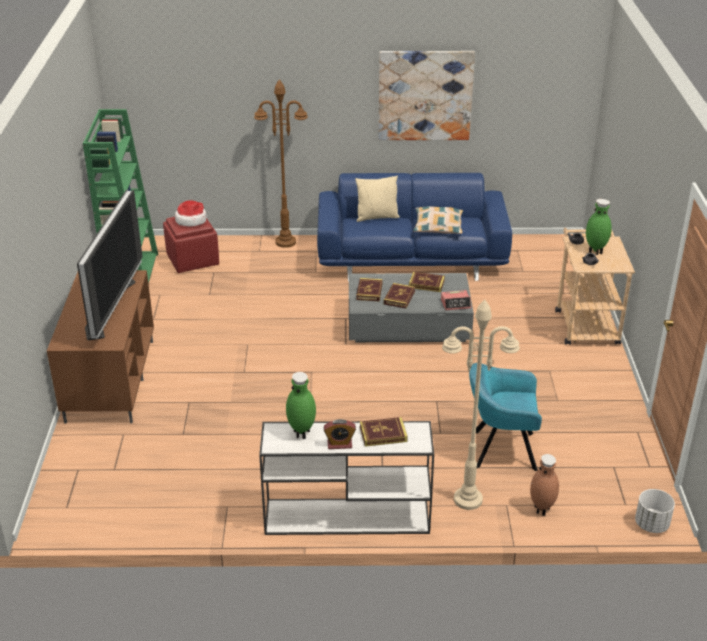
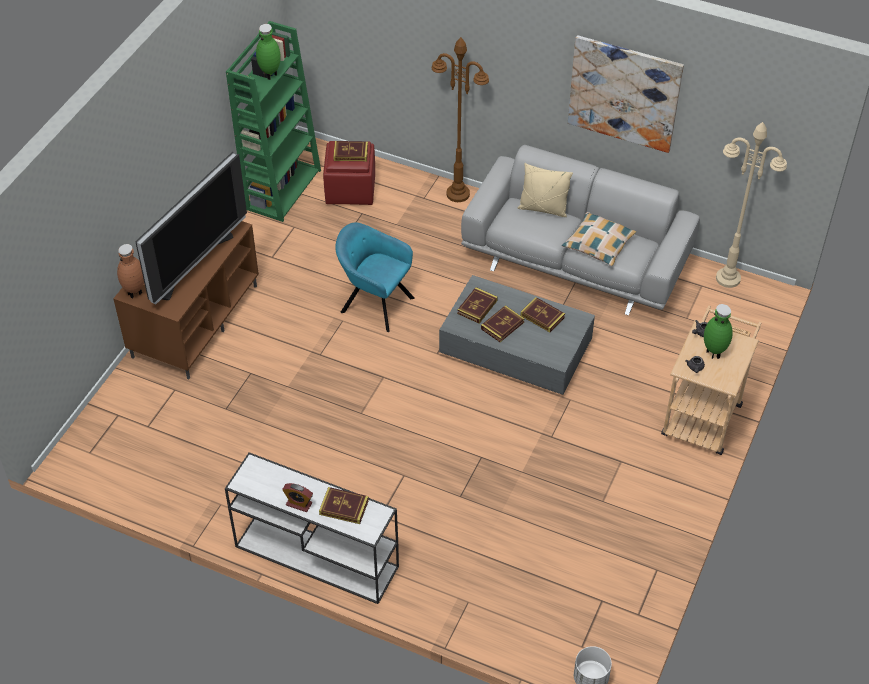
camera: 25 degrees right, 15 degrees up
(191, 220) = (351, 153): hat -> book
(302, 433) = (274, 478): green vase -> green vase (270, 75)
(411, 258) = (577, 259): blue sofa -> grey sofa
(456, 304) = (554, 354): alarm clock -> none
(468, 499) = (437, 581): beige floor lamp -> beige floor lamp (728, 278)
(500, 450) = (505, 538): turquoise armchair -> turquoise armchair (374, 303)
(542, 510) = (498, 620): brown vase -> brown vase (135, 293)

